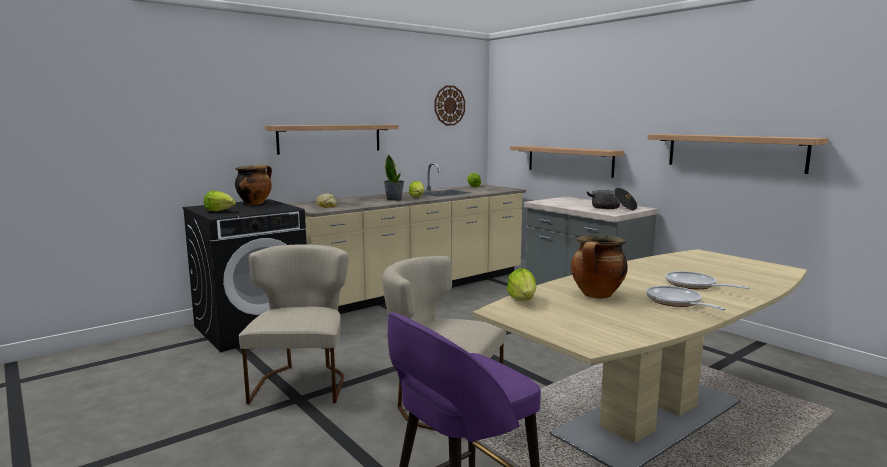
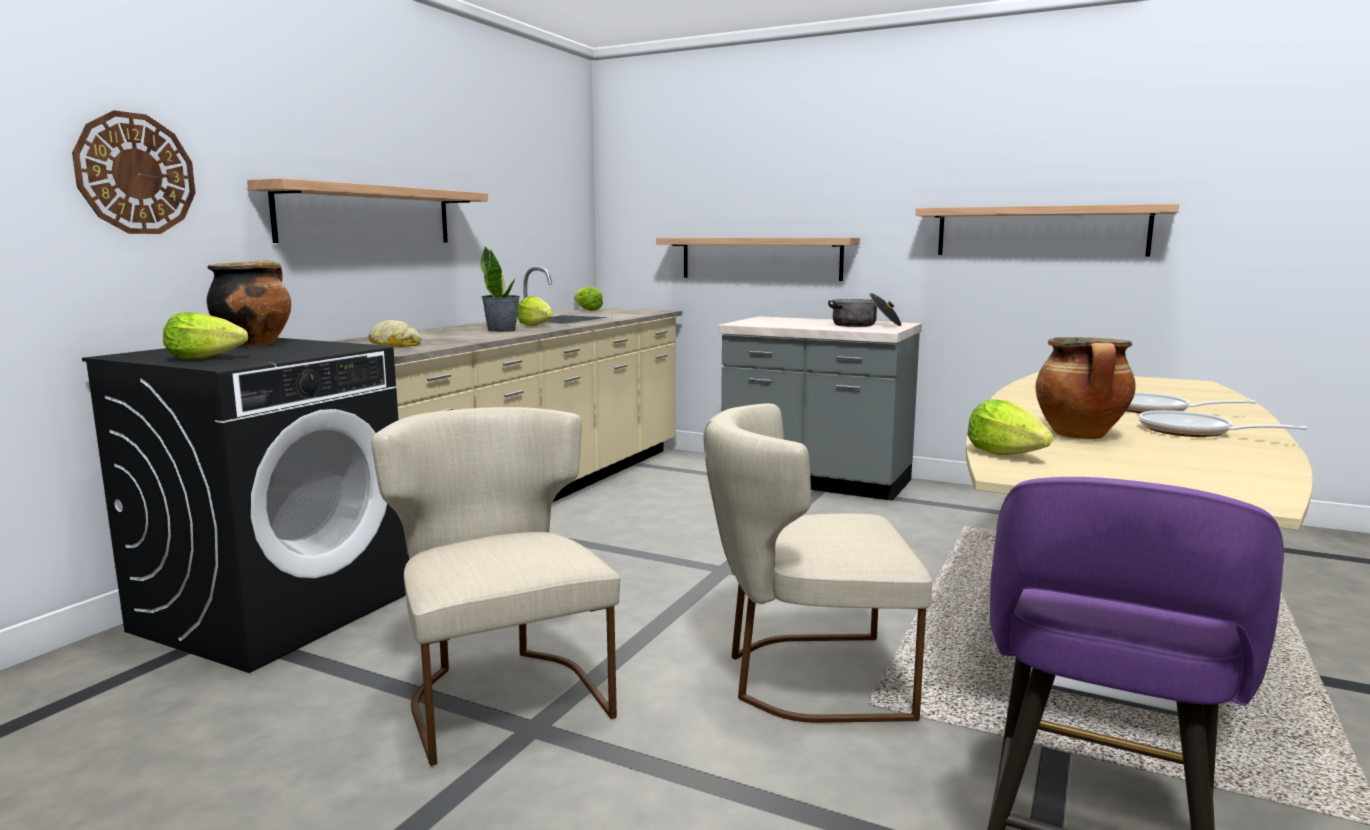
camera: 25 degrees left, 0 degrees up
(449, 105) = (544, 167): wall clock -> wall clock (136, 174)

